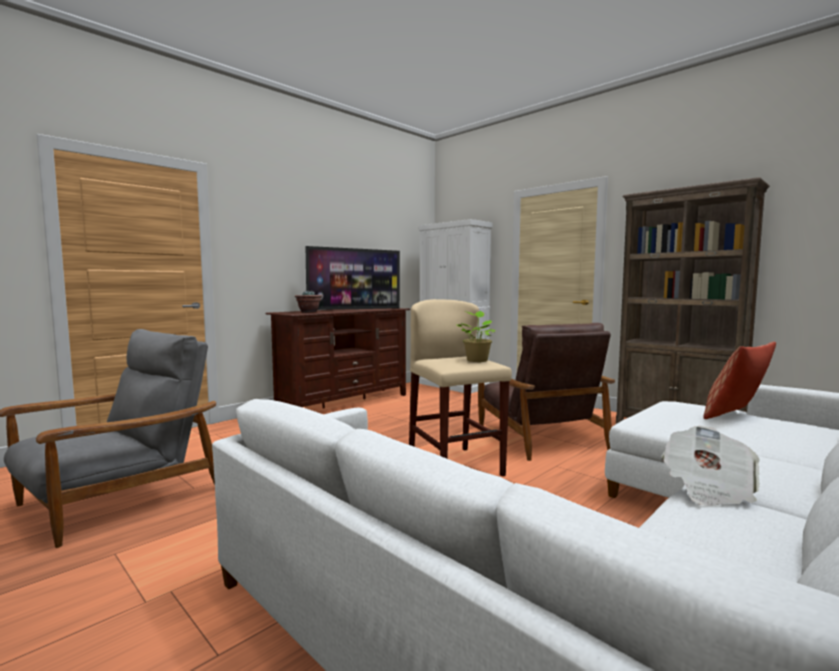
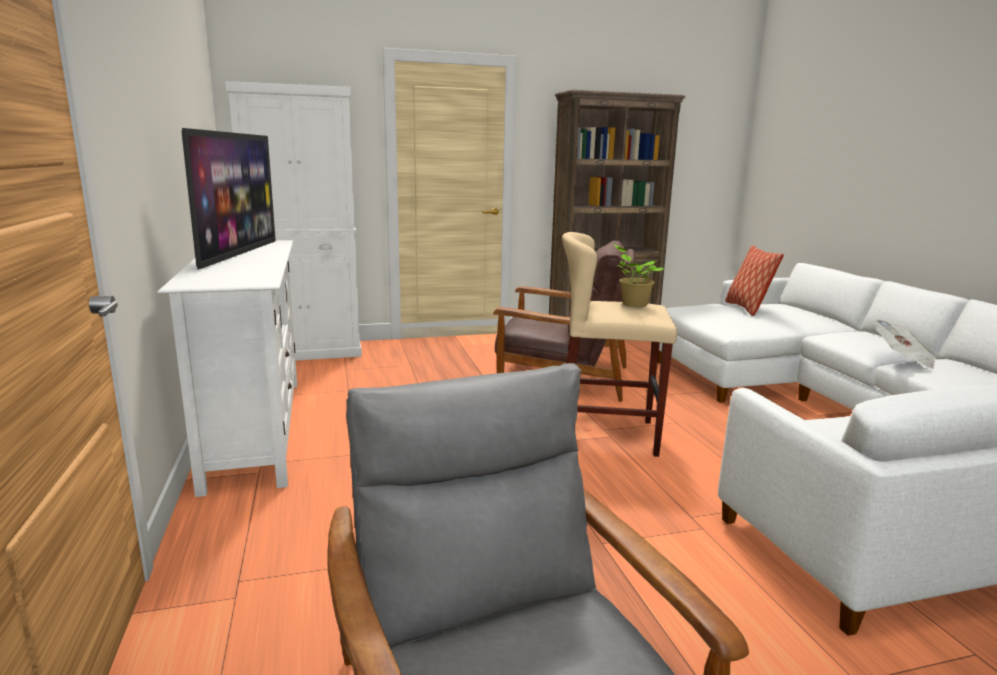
camera: 60 degrees left, 10 degrees up
(308, 312) = (233, 273): potted plant -> none
(344, 403) = (254, 430): brown tv stand -> white tv stand

